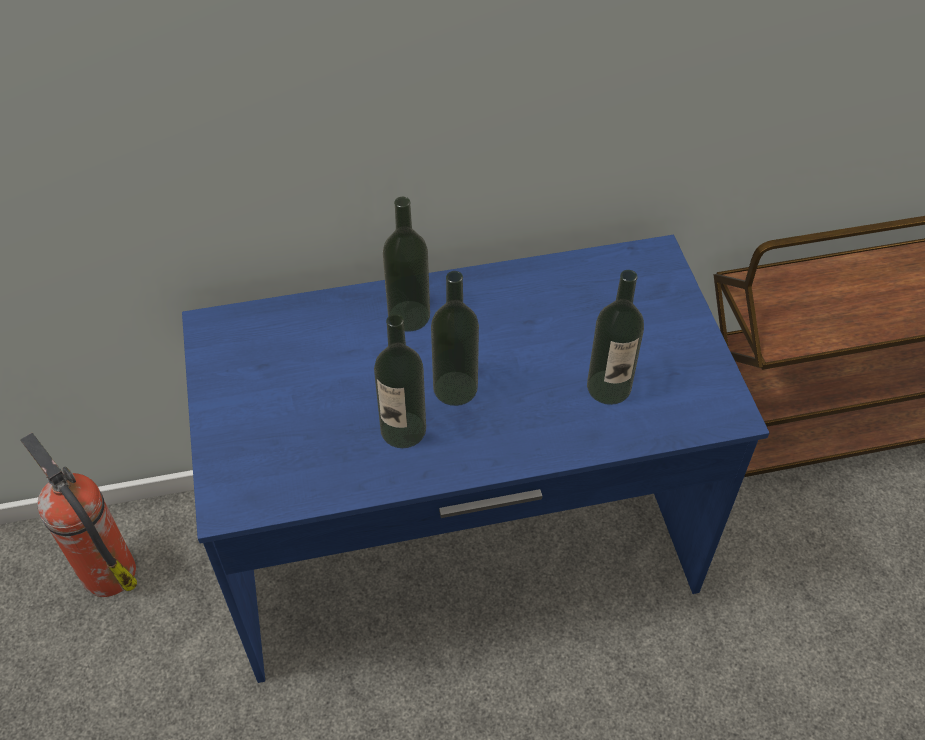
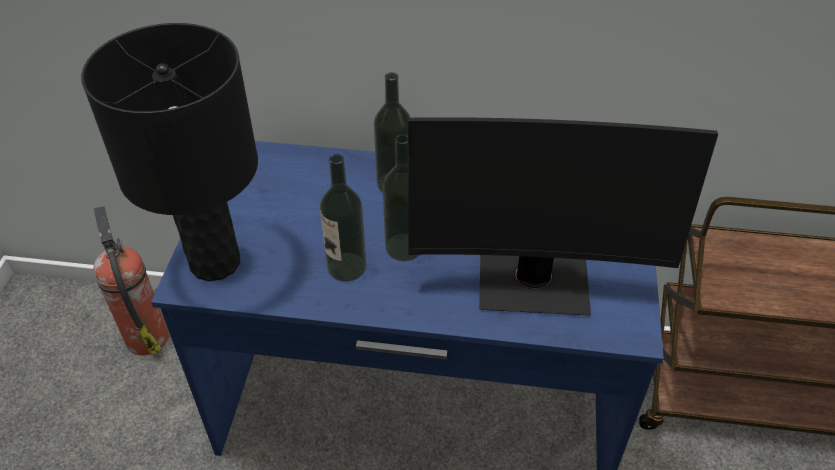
camera: 20 degrees right, 5 degrees down
(249, 470) = (214, 263): none -> black table lamp
(608, 387) = (533, 281): bottle -> monitor

